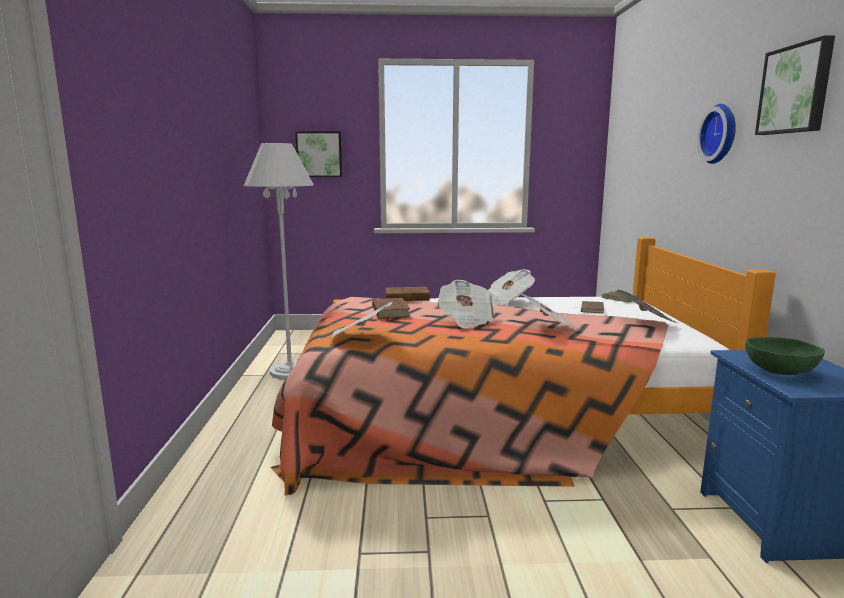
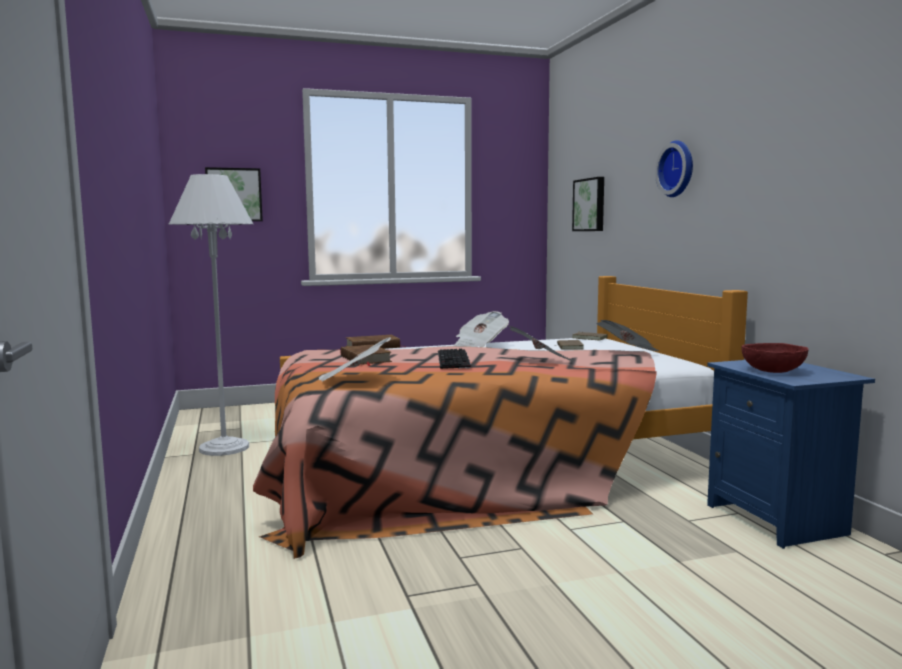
camera: 15 degrees left, 5 degrees down
(466, 320) = (454, 360): newspaper -> keyboard
(780, 371) = (773, 371): green bowl -> red bowl
(796, 89) = (749, 125): picture -> picture (590, 205)

